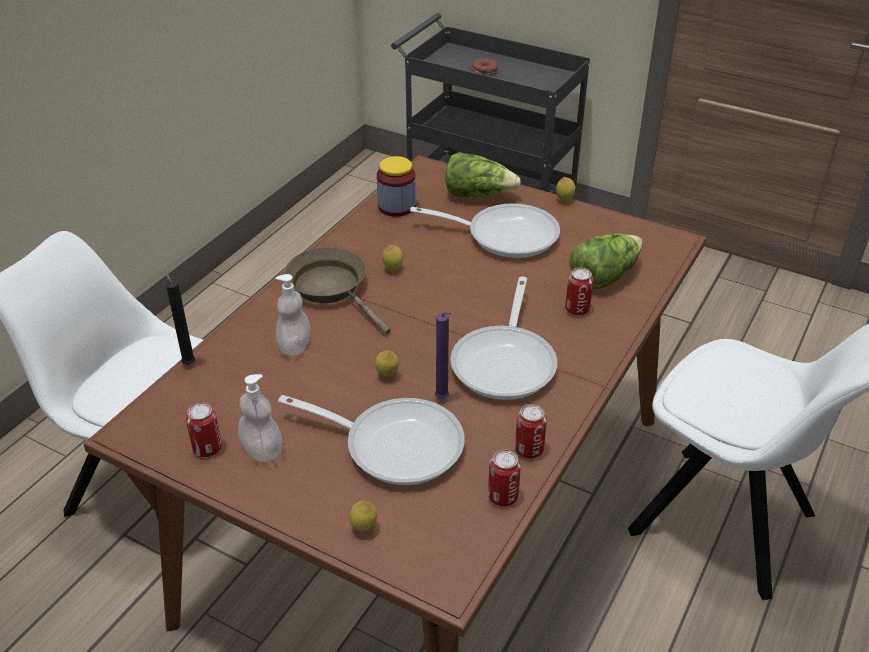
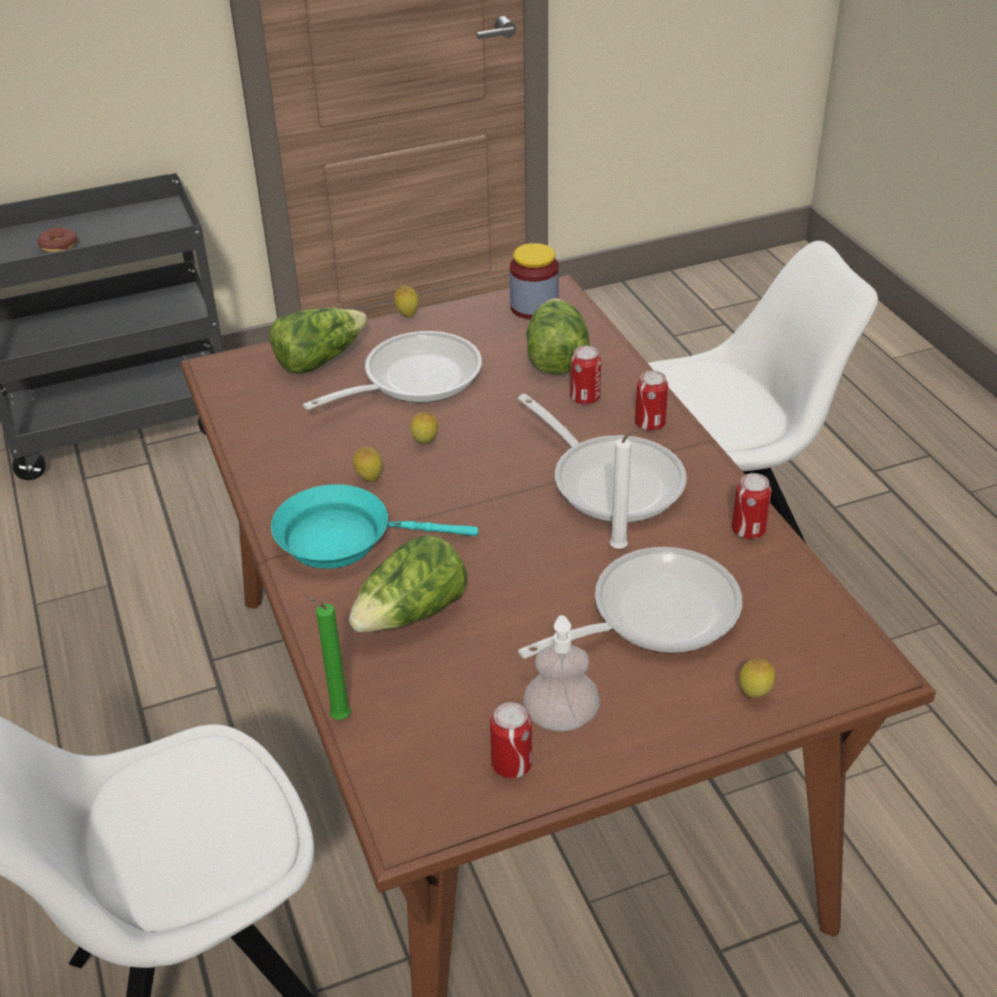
camera: 50 degrees left, 0 degrees up
(188, 363) = (337, 717): black candle -> green candle
(294, 346) = (411, 614): soap dispenser -> lettuce
(331, 288) = (344, 539): brown frying pan -> turquoise frying pan
(387, 376) = (542, 569): lemon -> lemon (425, 443)
(396, 206) = (259, 421): jar -> jar (534, 307)
(443, 400) = (621, 548): purple candle -> white candle
(502, 497) = (794, 578): can -> can (650, 424)

